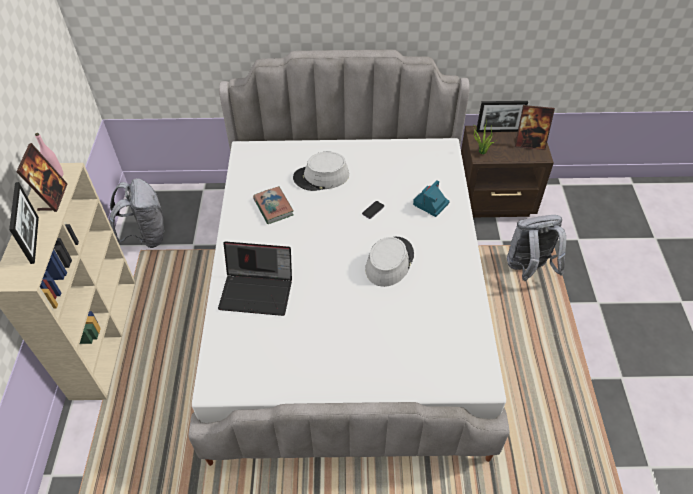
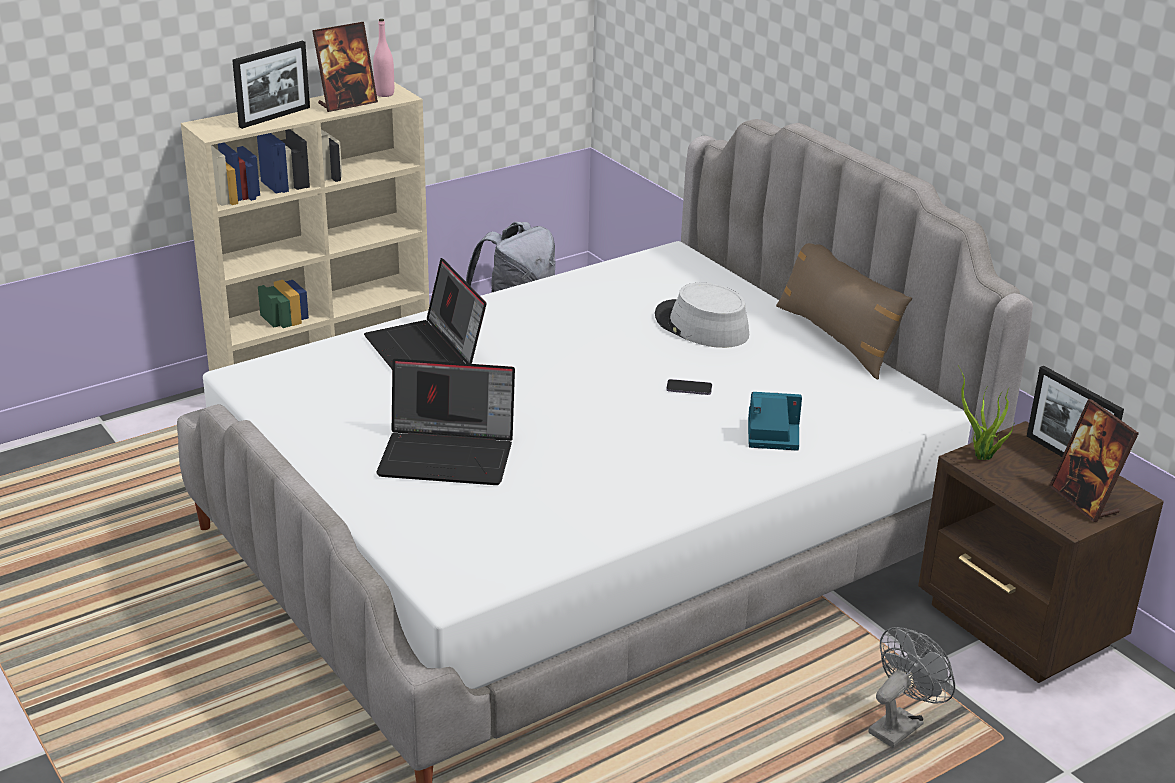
camera: 55 degrees right, 20 degrees down
(273, 207) = (591, 311): book -> none
(365, 328) = (449, 455): none -> laptop
(369, 141) = (837, 338): none -> brown pillow
(389, 262) = (599, 435): grey hat -> none
(528, 269) = (900, 724): grey backpack -> grey fan

